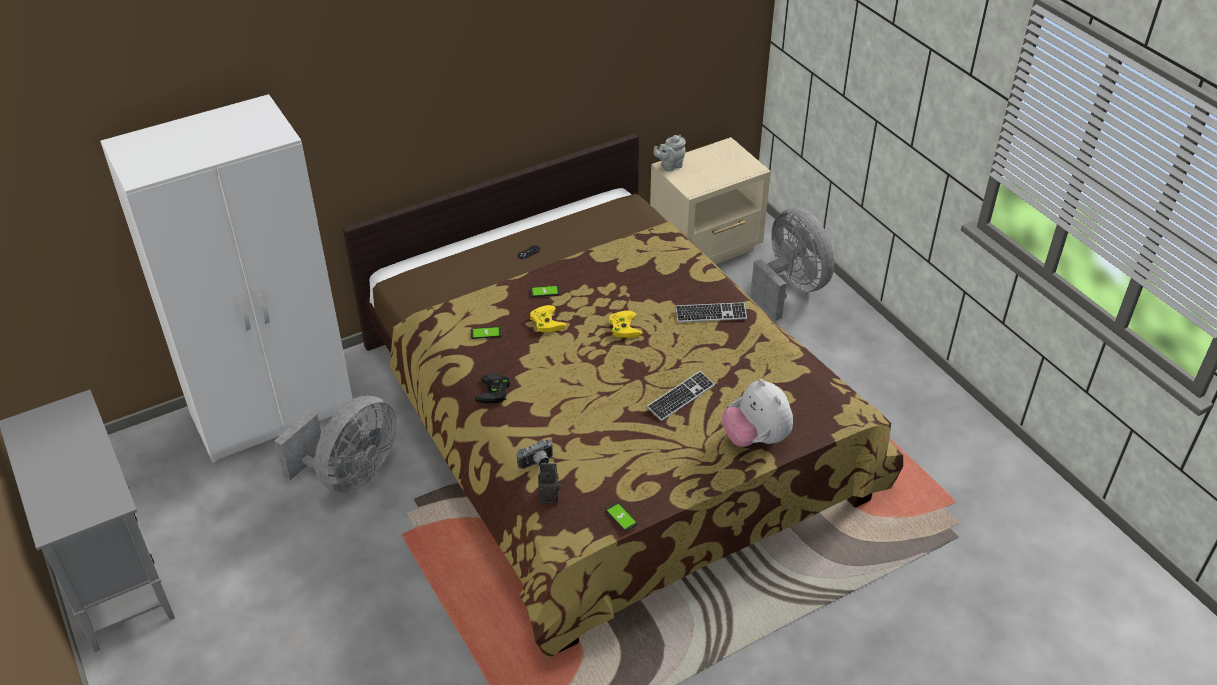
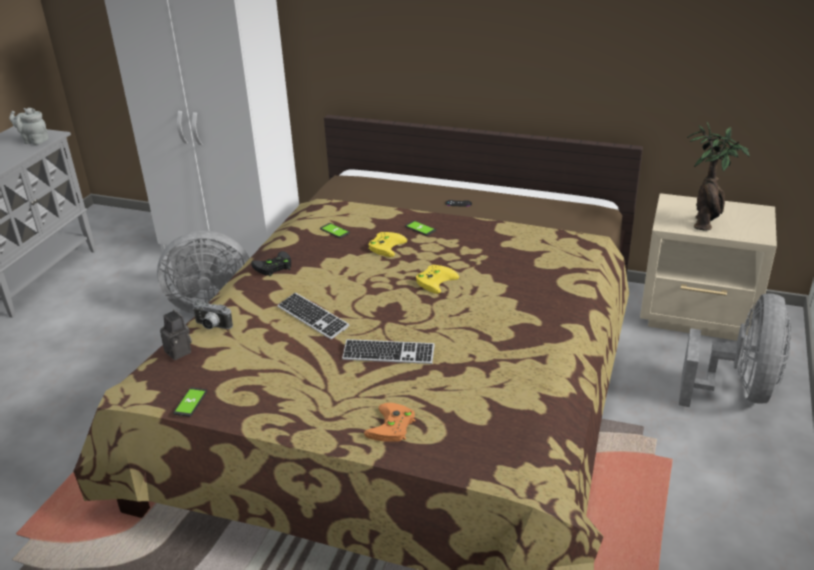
camera: 50 degrees right, 10 degrees down
(670, 166) = (675, 201): grey teapot -> grey teapot (34, 141)
(711, 174) = (706, 222): none -> potted plant
(711, 314) = (524, 313): keyboard -> keyboard (312, 317)
(755, 438) = (392, 427): plush toy -> orange game controller

